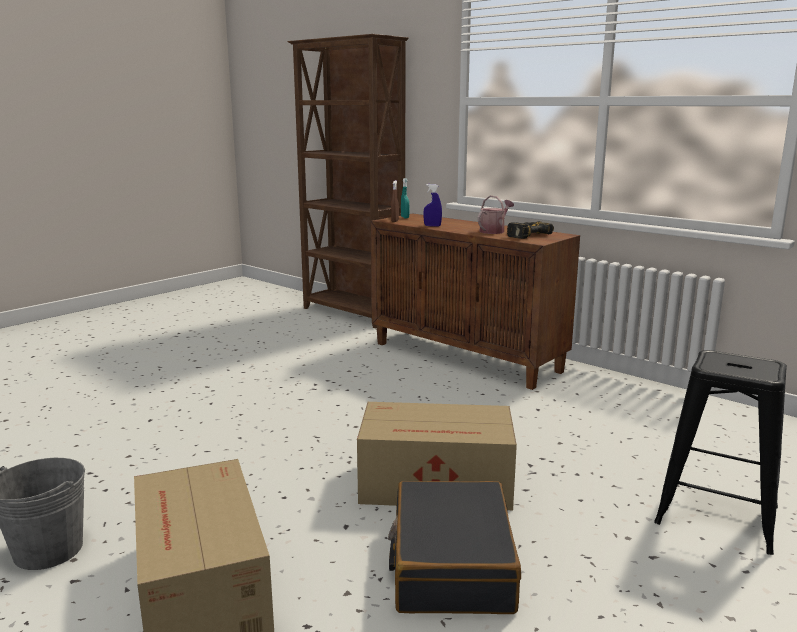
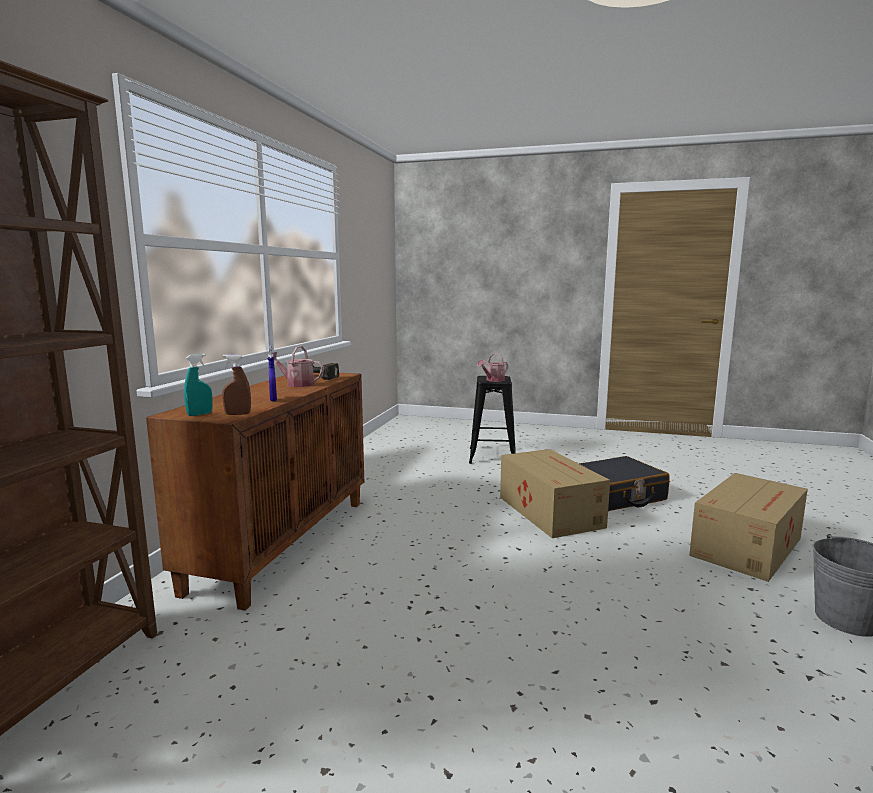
camera: 115 degrees left, 5 degrees down
(716, 360) = (493, 380): none -> watering can

